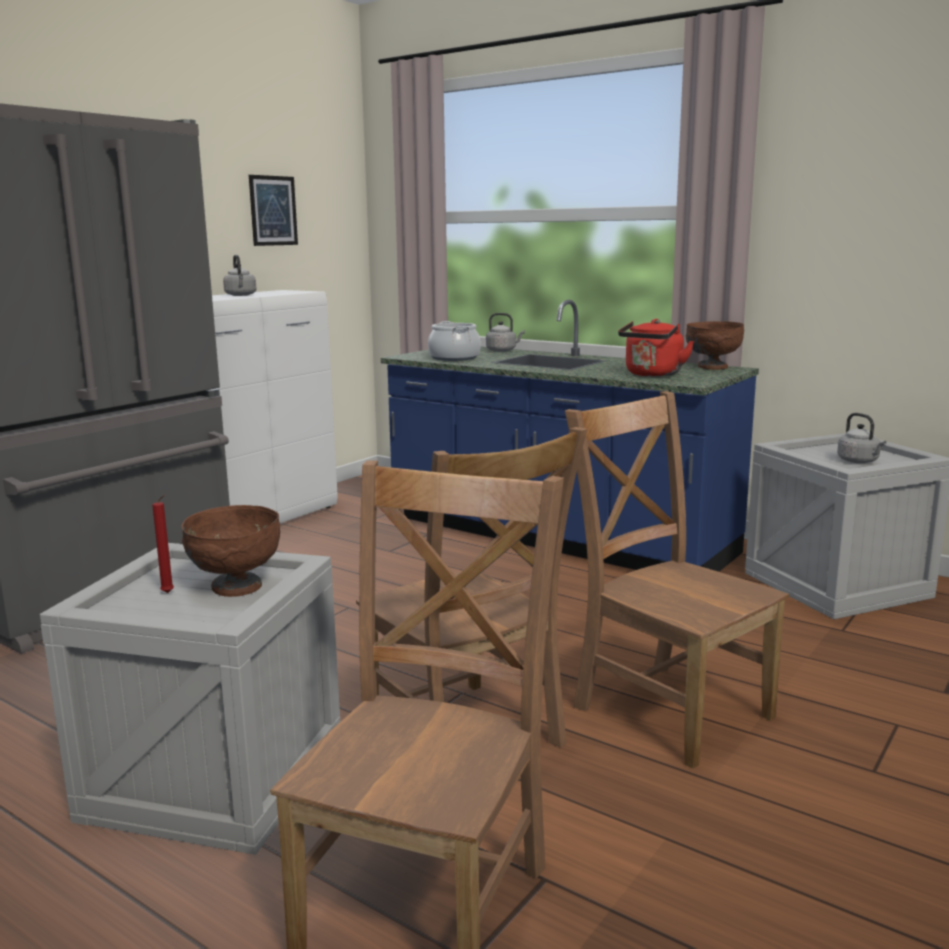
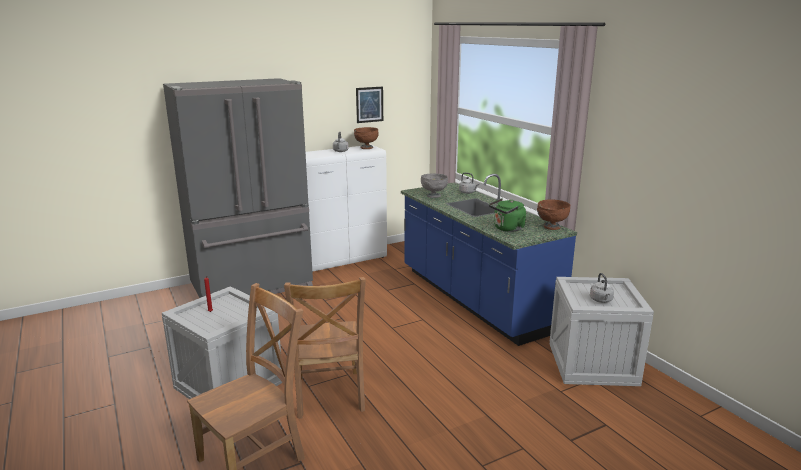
camera: 25 degrees right, 5 degrees up
(235, 588) = (233, 315): brown bowl -> brown bowl (366, 148)
(454, 358) = (434, 196): cooking pot -> grey bowl
(652, 375) = (507, 229): red kettle -> green kettle
(667, 708) = (425, 407): brown chair -> none

